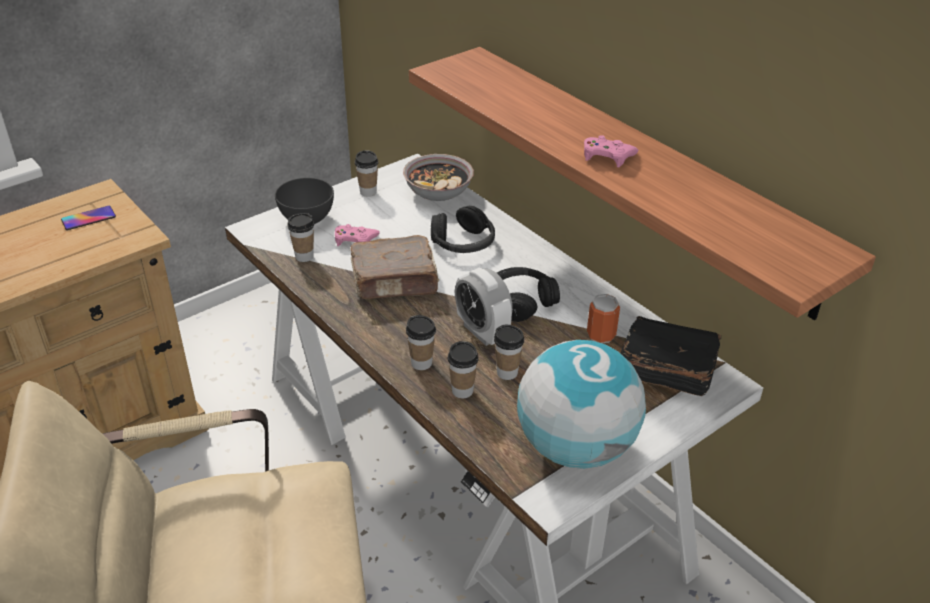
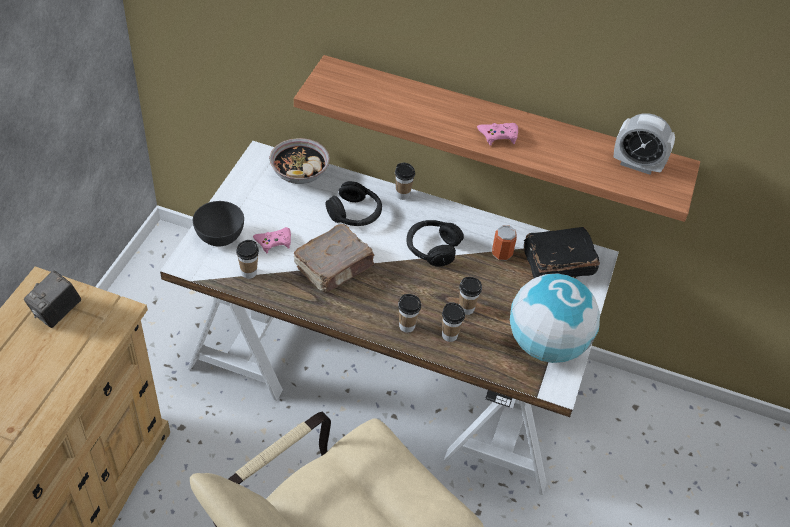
camera: 35 degrees left, 10 degrees up
(88, 218) = (57, 313): phone -> camera
(368, 192) = (246, 193): cup -> cup (402, 194)
(482, 332) = (426, 283): alarm clock -> alarm clock (637, 165)

